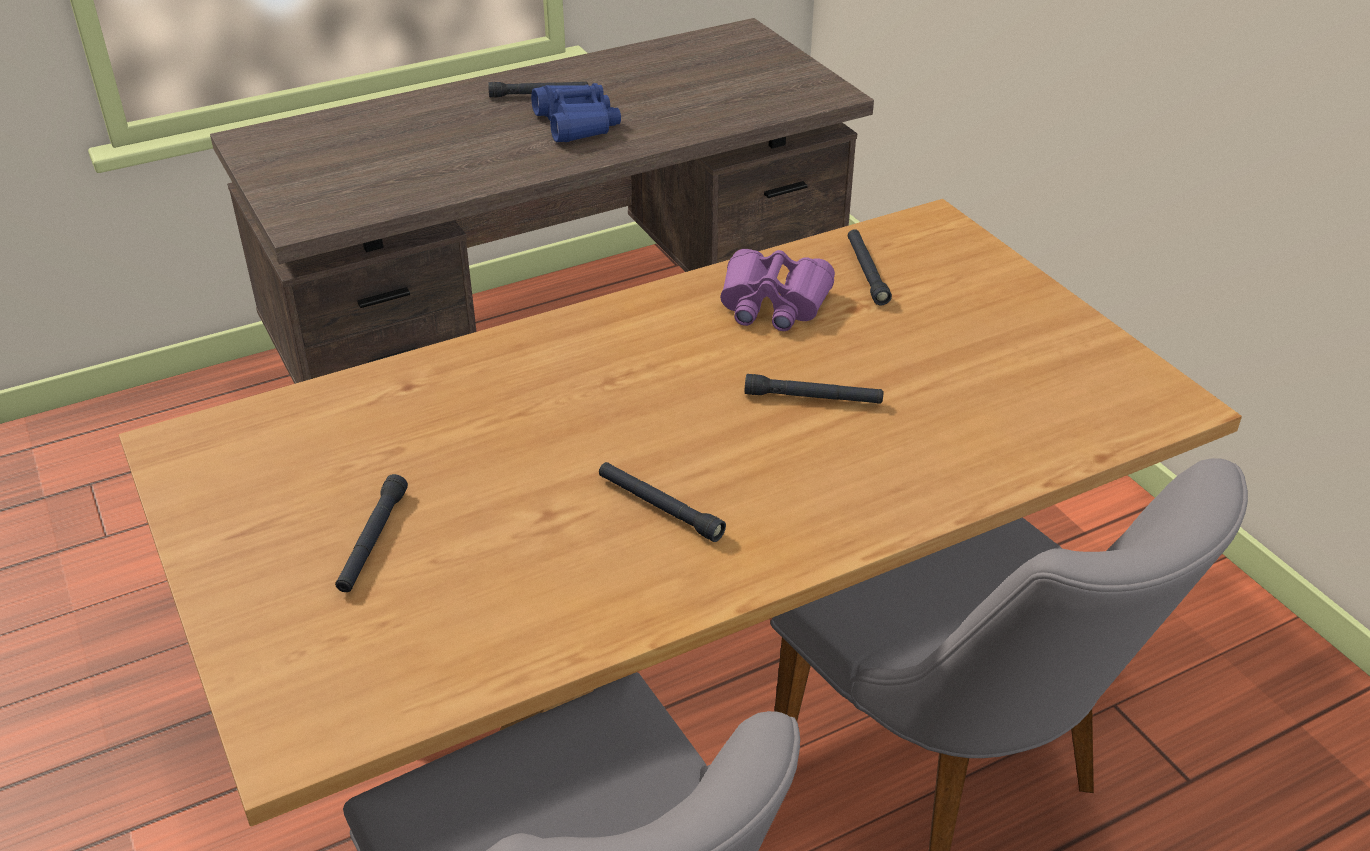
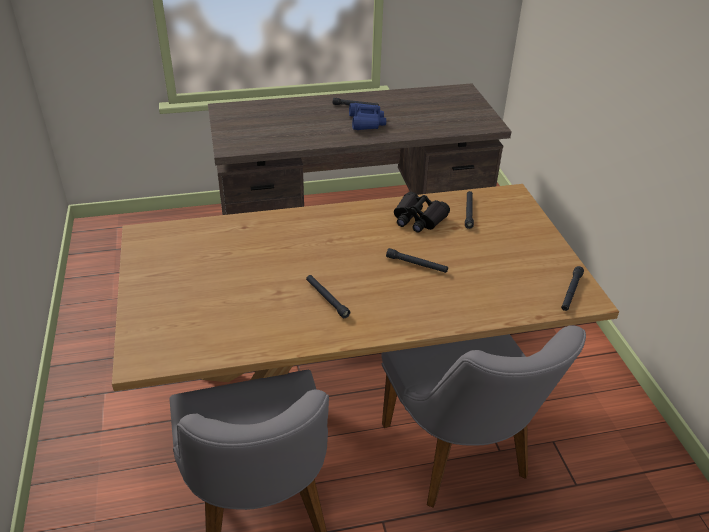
camera: 15 degrees right, 0 degrees up
(372, 541) = (203, 289): black flashlight -> black flashlight (571, 292)
(773, 304) = (418, 219): purple binoculars -> black binoculars

